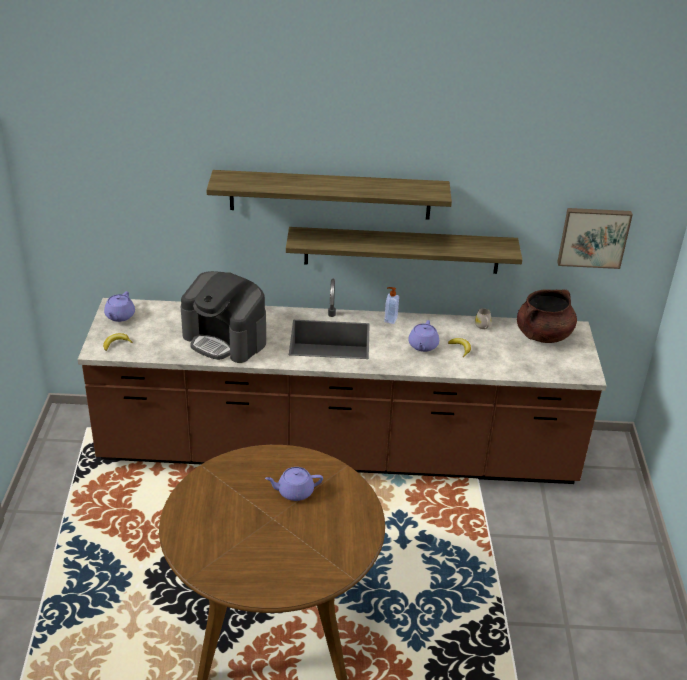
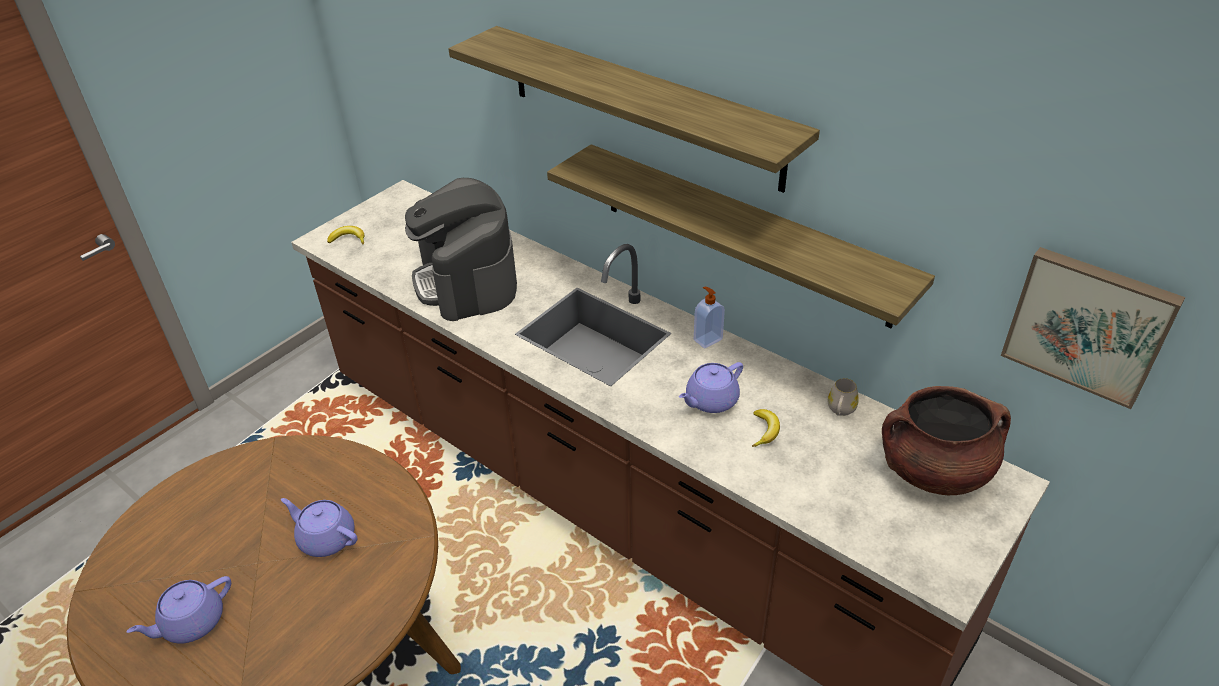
camera: 40 degrees right, 5 degrees up
(119, 316) = (391, 207): purple teapot -> purple teapot (192, 622)

